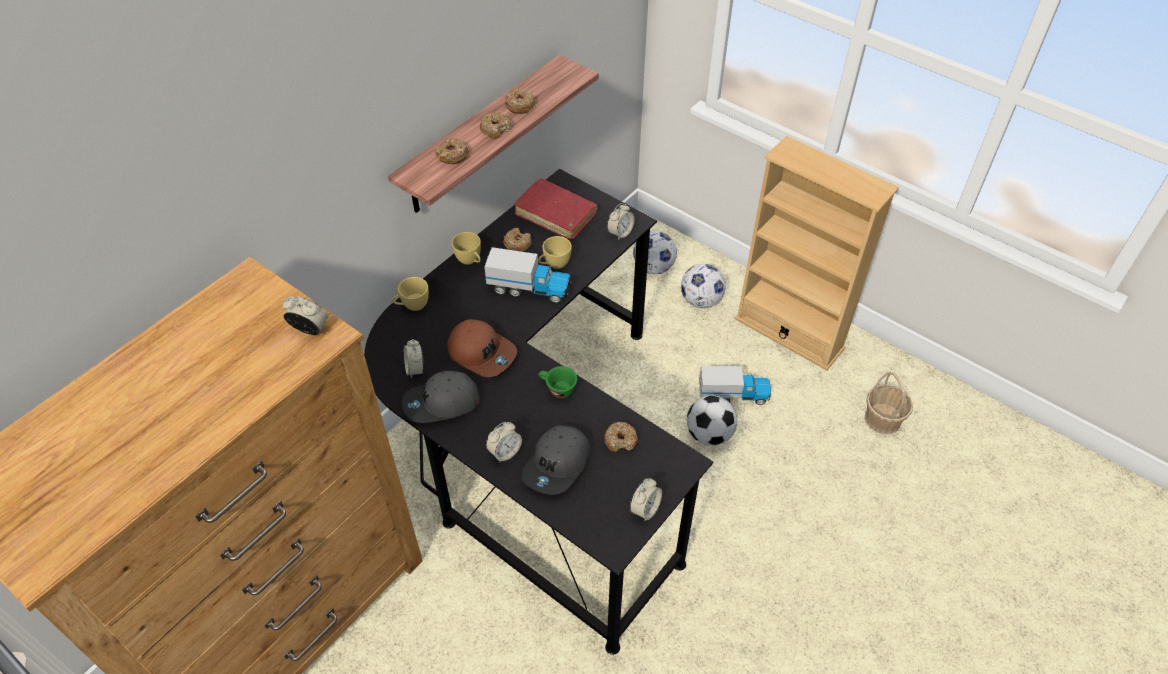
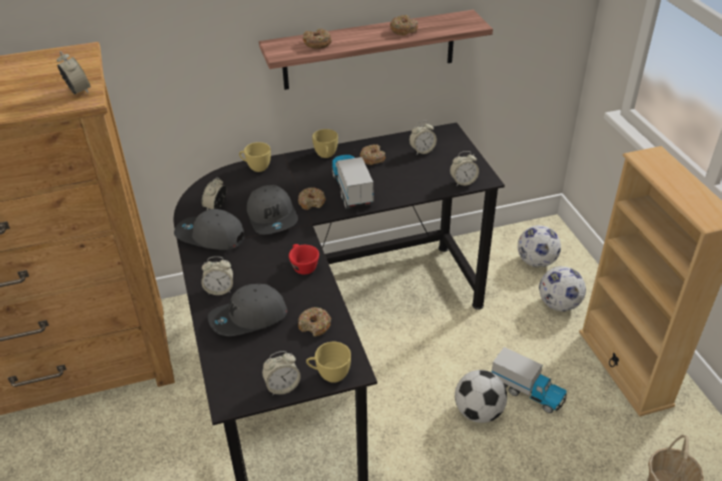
camera: 35 degrees right, 10 degrees down
(482, 352) = (273, 217): brown cap -> grey cap
(495, 129) = (368, 38): donut -> donut (312, 202)
(529, 288) = (351, 190): toy truck -> toy truck turned 150 degrees counterclockwise
(554, 264) = (387, 182): yellow cup -> yellow cup (329, 374)
(556, 215) = (422, 151): red book -> alarm clock
(557, 389) = (302, 266): green cup -> red cup

